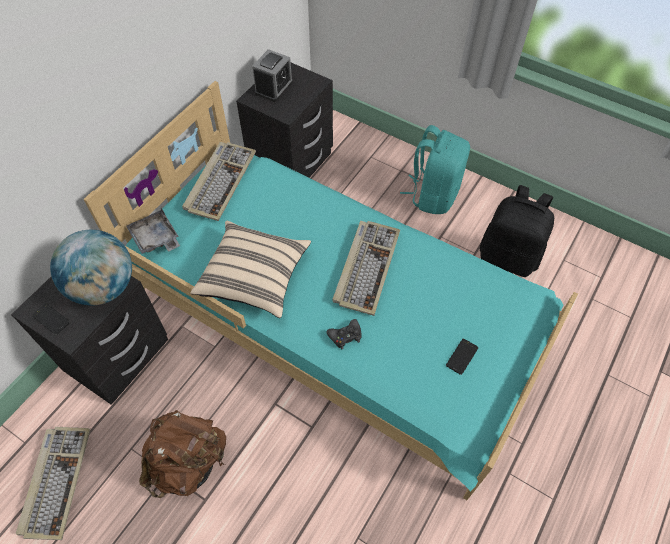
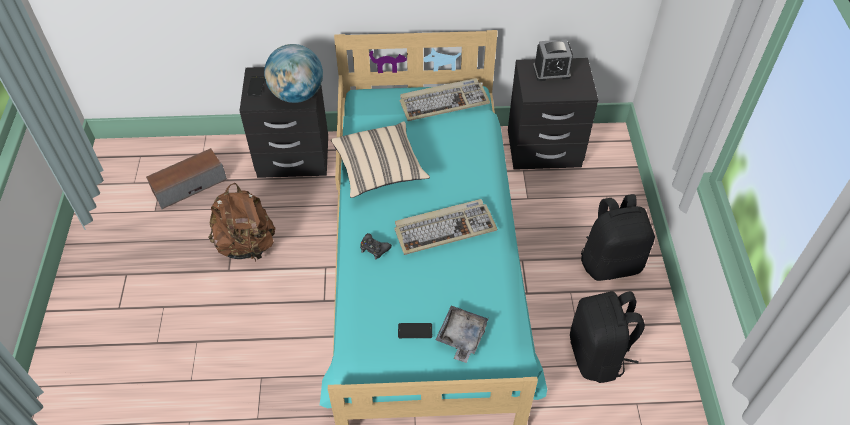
camera: 55 degrees right, 5 degrees down
(56, 481) = (189, 185): keyboard -> speaker
(156, 238) = (365, 100): grey tray -> grey tray (461, 337)
(433, 194) = (610, 262): turquoise backpack -> black backpack

